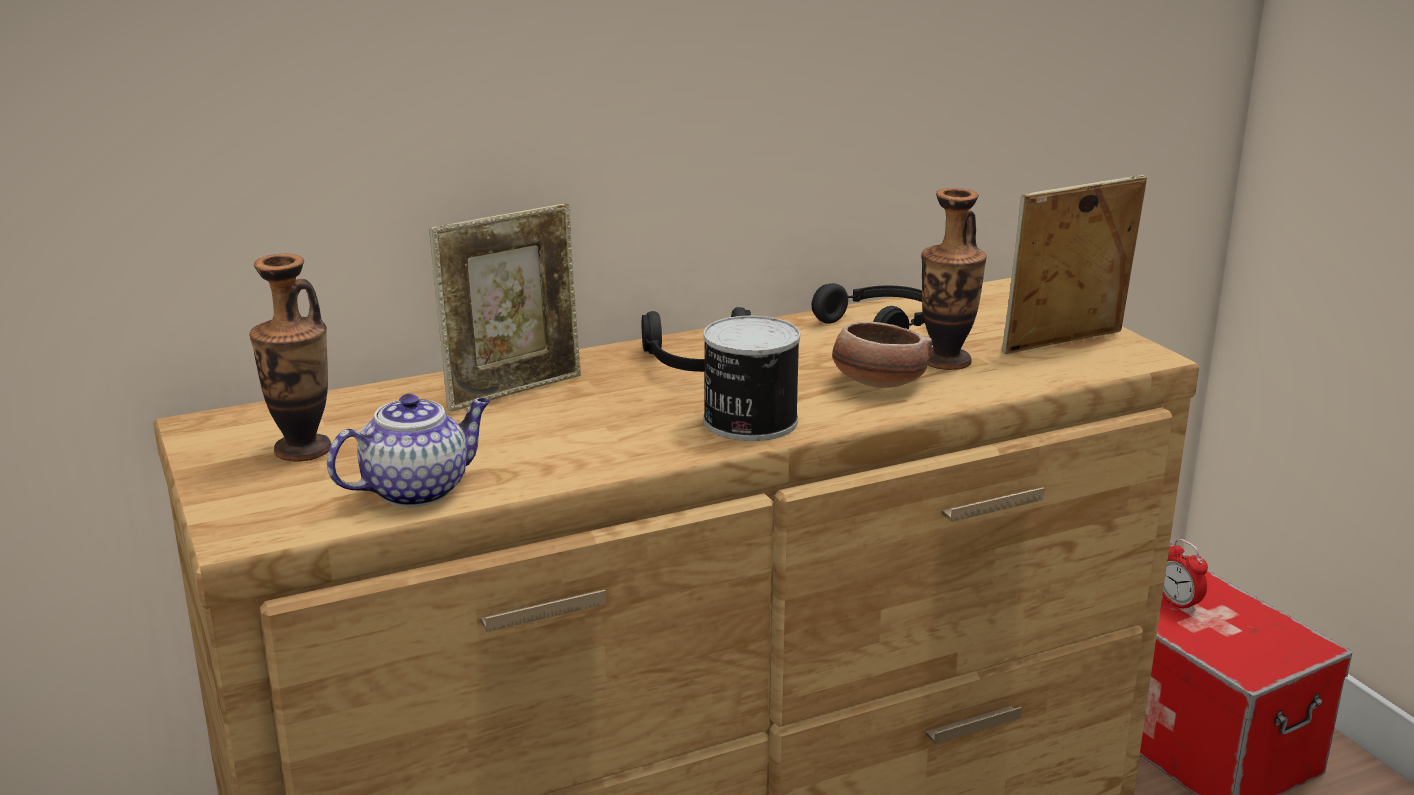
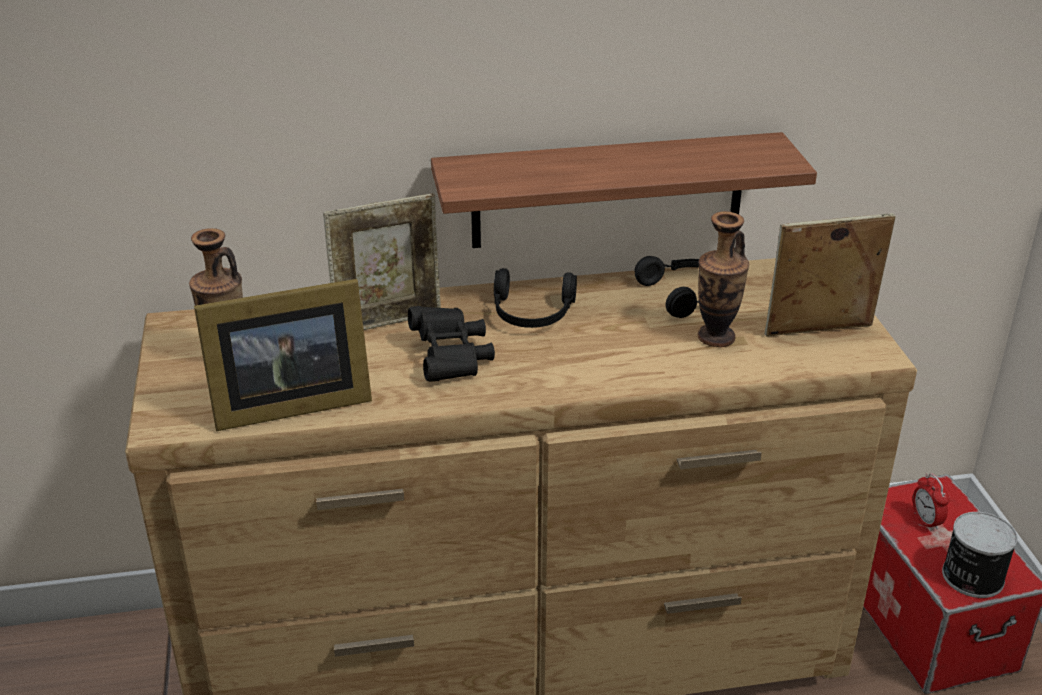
camera: 15 degrees right, 10 degrees up
(417, 490) = (286, 404): teapot -> picture frame
(622, 417) = (451, 358): none -> black binoculars
(748, 421) = (537, 376): can -> can (971, 577)
(764, 206) = (608, 190): none -> shelf
(877, 384) = (651, 353): bowl -> none

